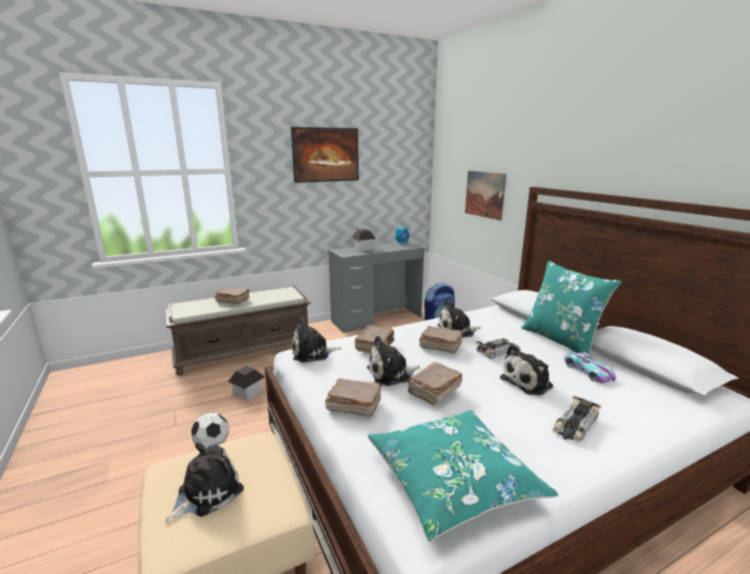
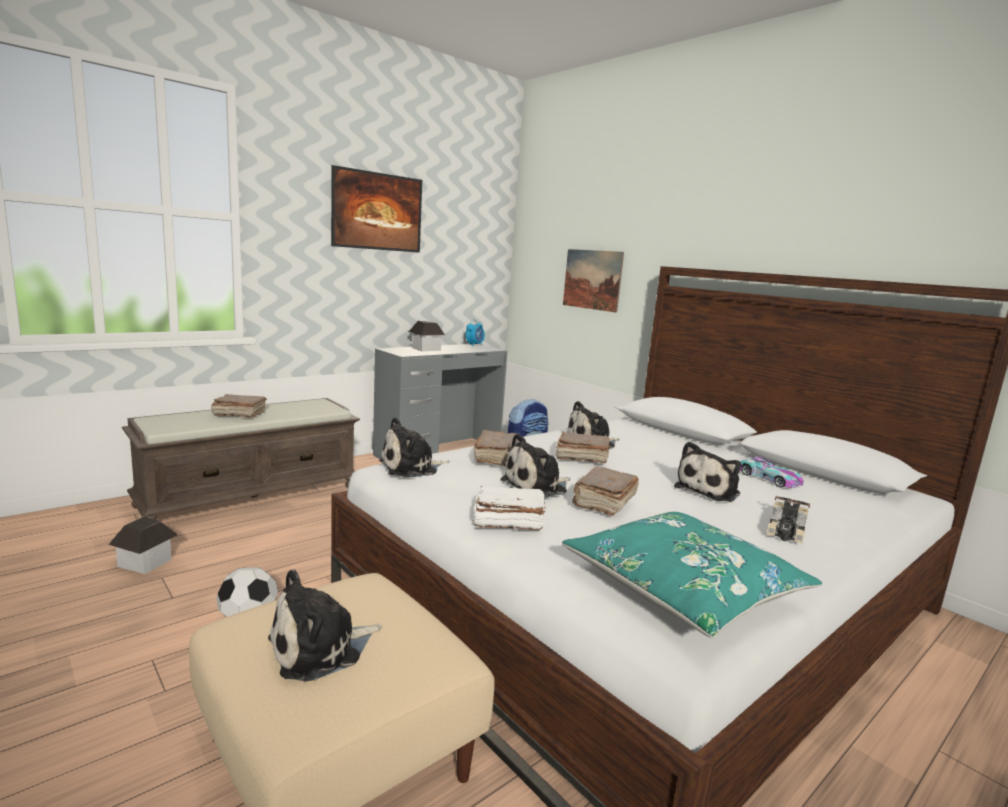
camera: 15 degrees left, 5 degrees down
(206, 492) = (321, 648): plush toy -> plush toy turned 150 degrees counterclockwise
(248, 392) = (278, 547): toy house -> toy house (145, 562)
(353, 405) = (507, 521): brown book -> white book
(498, 351) = (655, 461): toy car -> none
(561, 340) = (720, 450): turquoise pillow -> none

